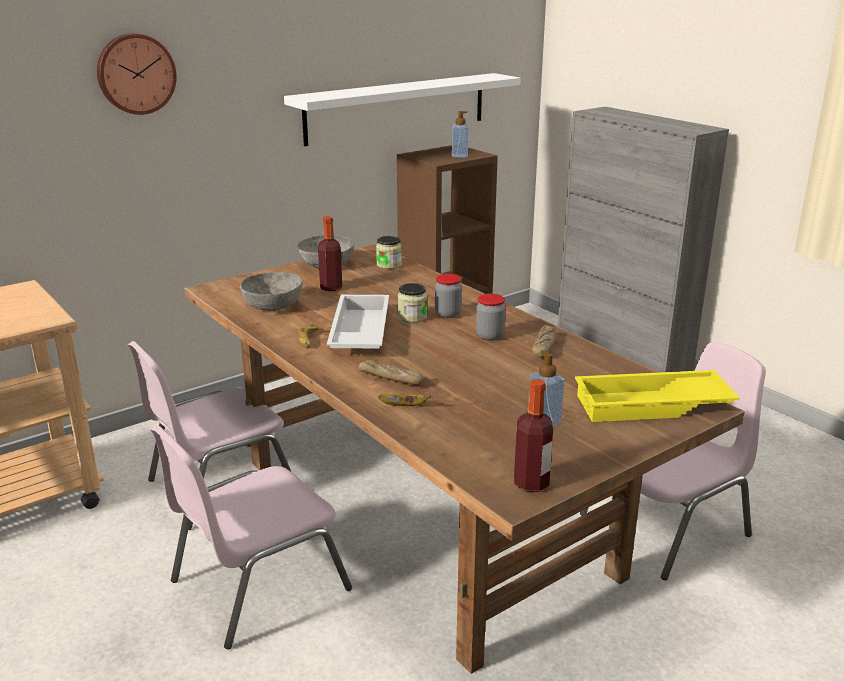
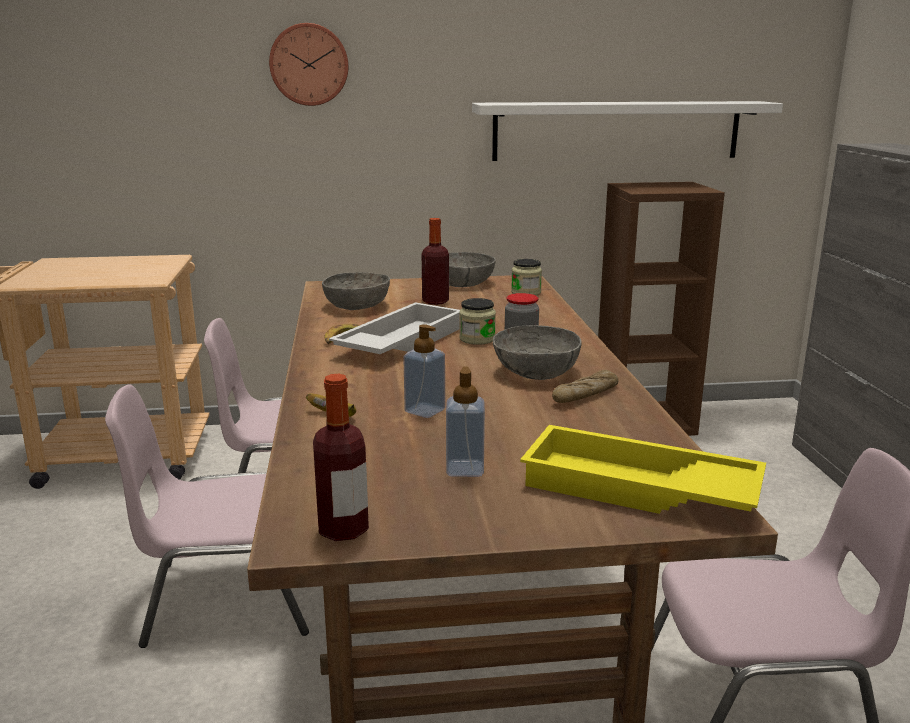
camera: 30 degrees right, 5 degrees down
(390, 379) = (363, 387): bread -> none
(459, 156) = (676, 189): soap dispenser -> soap dispenser (425, 411)
(490, 336) = (536, 372): jar -> grey bowl

